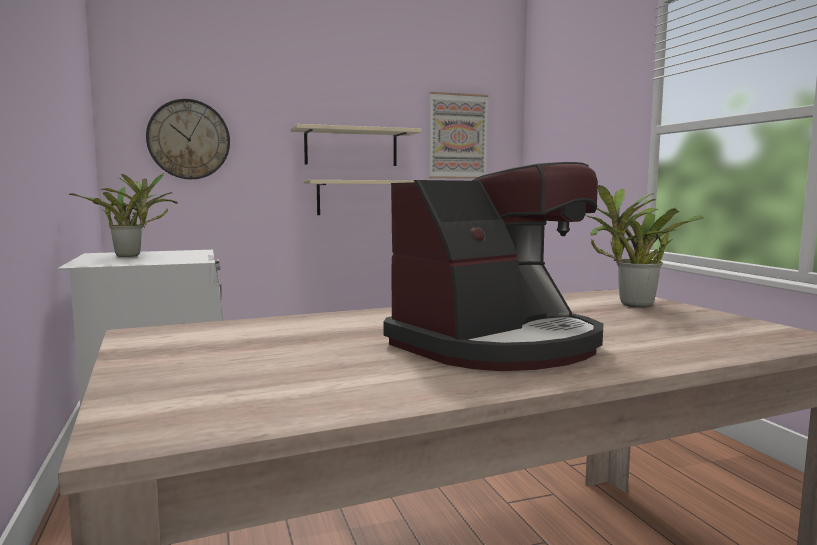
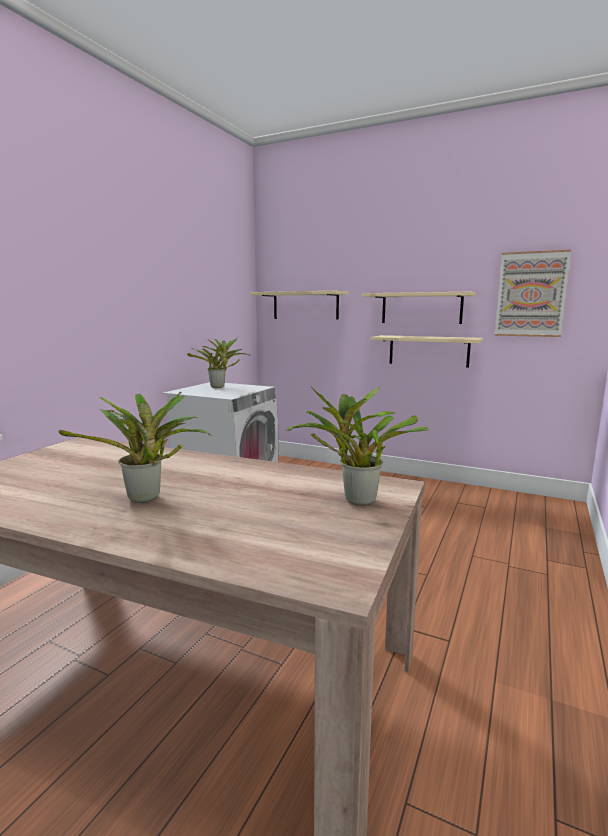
camera: 45 degrees right, 5 degrees up
(189, 139) = (305, 305): wall clock -> beige shelf
(498, 345) = (147, 499): coffee machine -> potted plant

